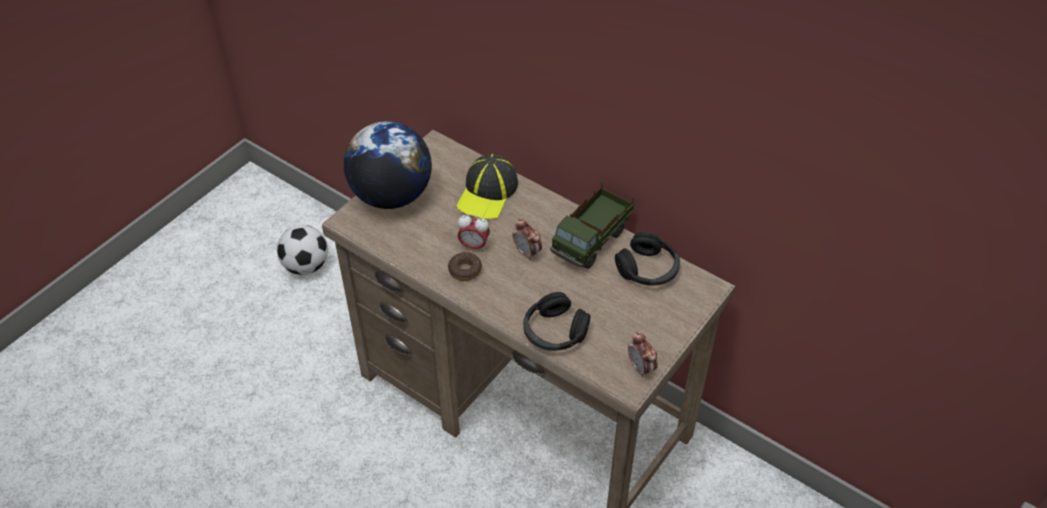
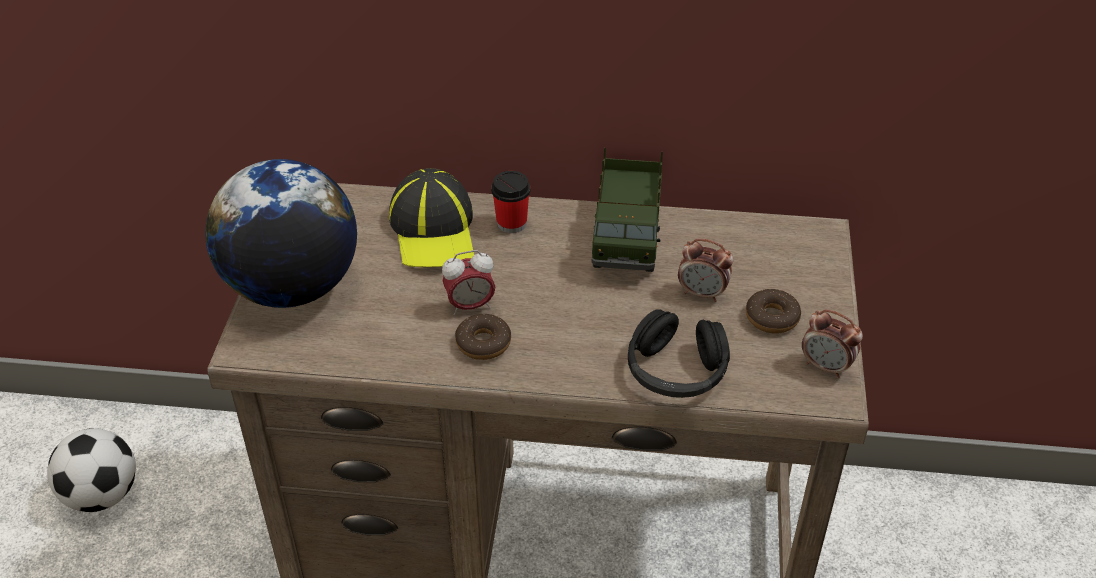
camera: 30 degrees left, 5 degrees down
(527, 252) = (553, 284): alarm clock -> alarm clock (702, 293)
(533, 206) = (511, 223): none -> cup
(634, 325) = (772, 317): none -> donut
(648, 269) = (728, 242): black headphones -> none

